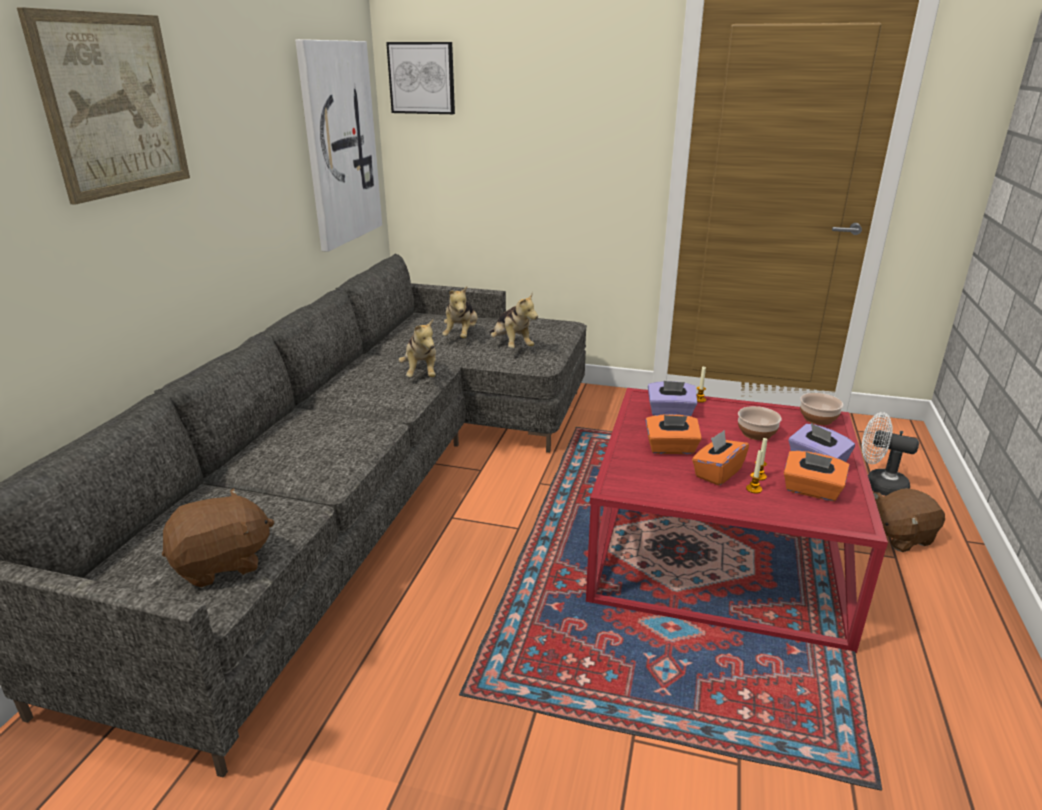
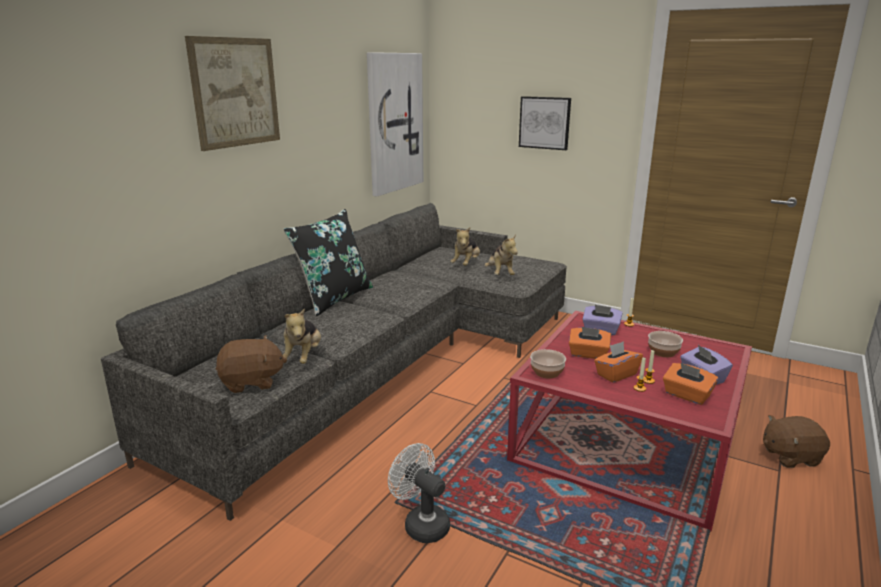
camera: 15 degrees right, 5 degrees down
(297, 406) = (334, 298): none -> black pillow
(421, 374) = (426, 286): plush toy -> plush toy (303, 357)
(422, 78) = (460, 78): picture -> picture (544, 123)
(817, 419) = (721, 348): bowl -> bowl (546, 372)
(878, 485) = (789, 416): white fan -> white fan (421, 523)

